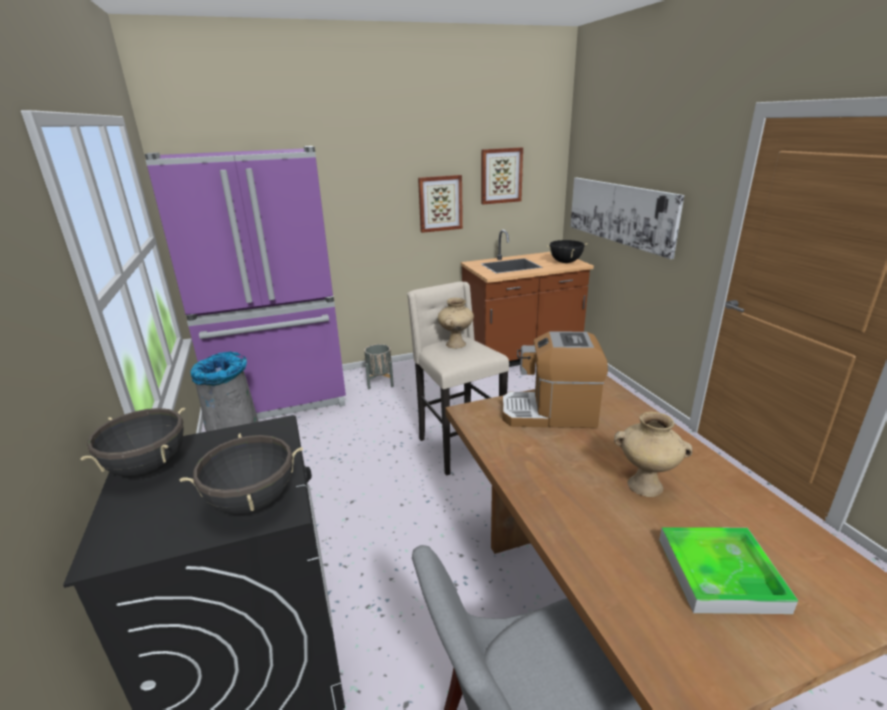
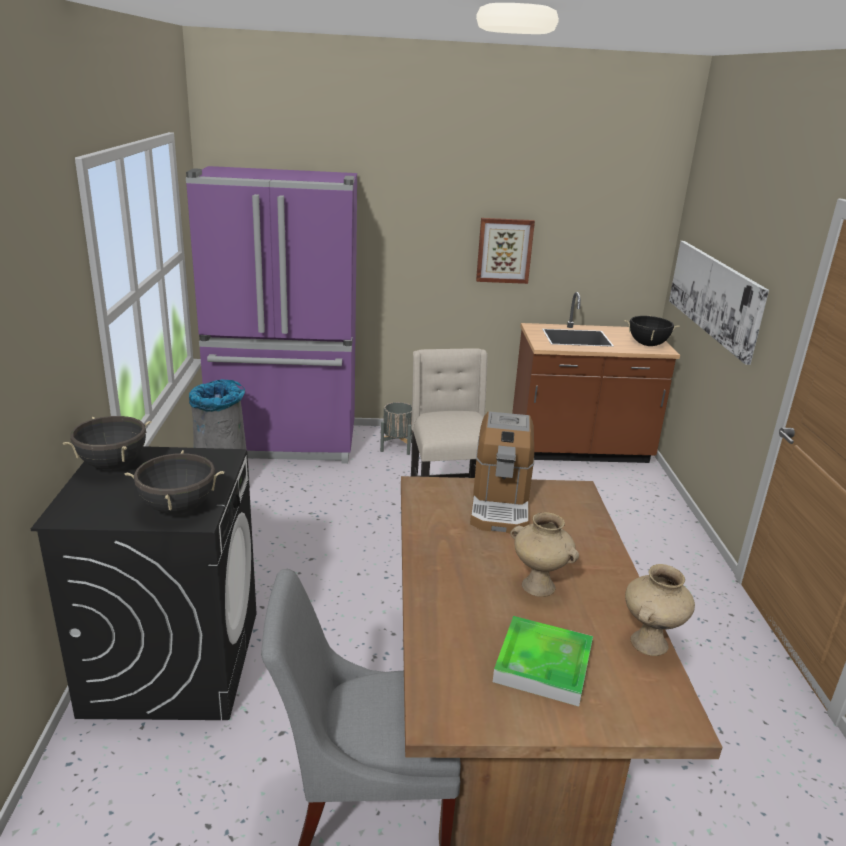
camera: 15 degrees right, 0 degrees up
(456, 344) = (457, 417): beige vase -> beige vase (649, 644)
(501, 175) = (586, 226): picture -> none
(550, 413) = (500, 504): coffee machine -> coffee machine turned 105 degrees counterclockwise

